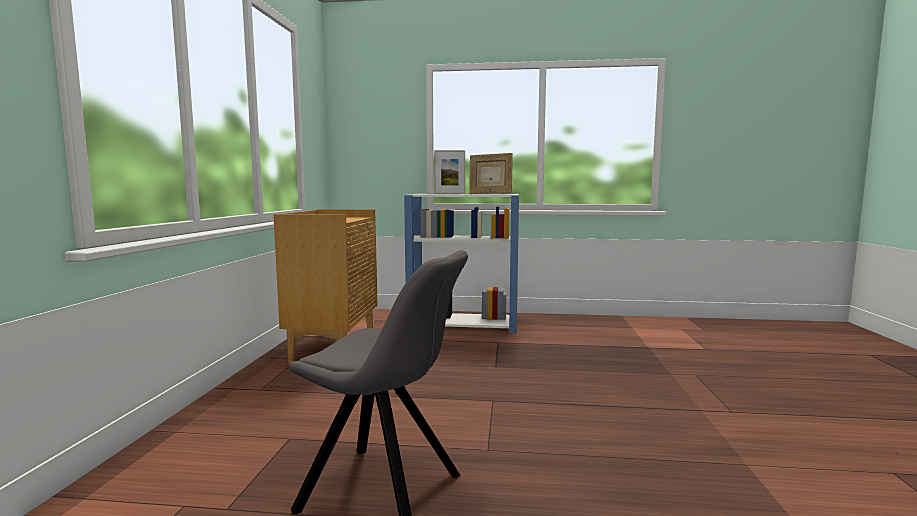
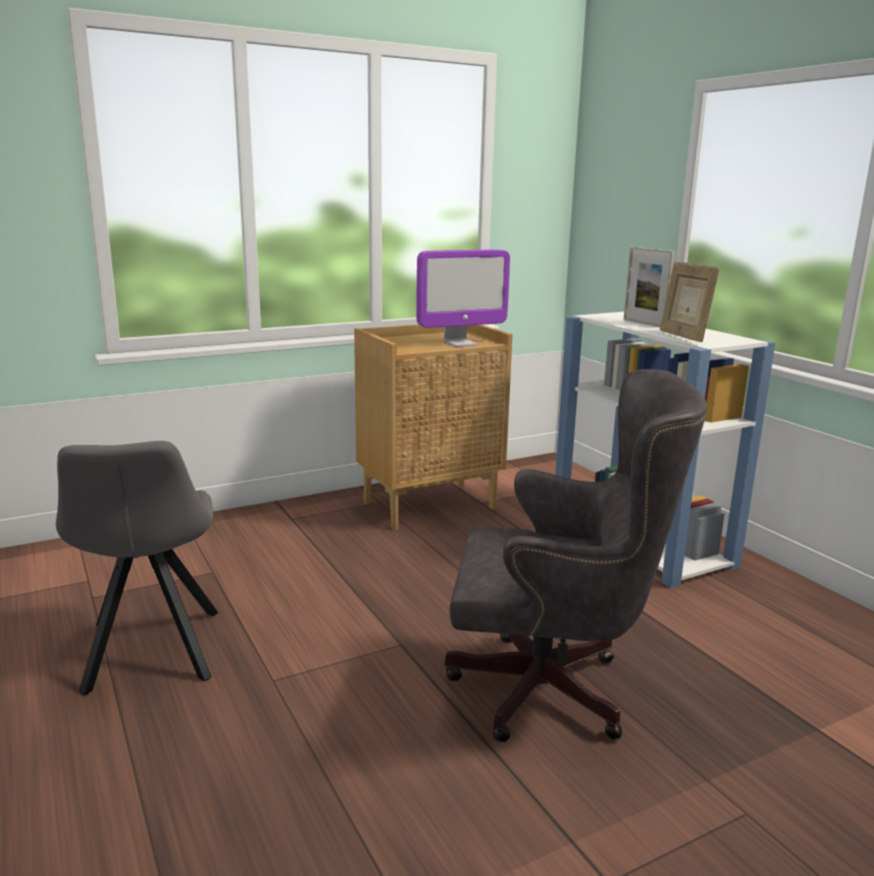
camera: 55 degrees right, 10 degrees up
(349, 218) = (460, 343): none -> monitor
(579, 379) = (553, 690): none -> grey office chair

